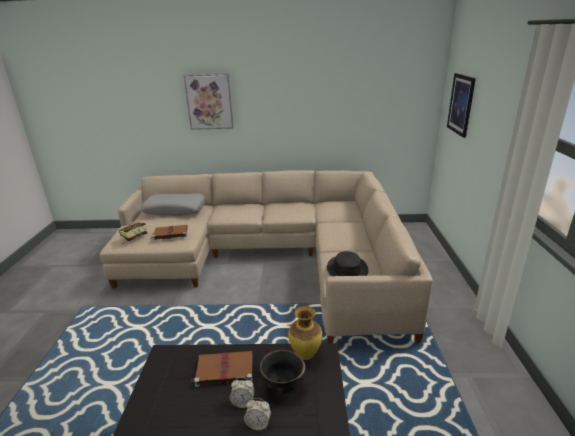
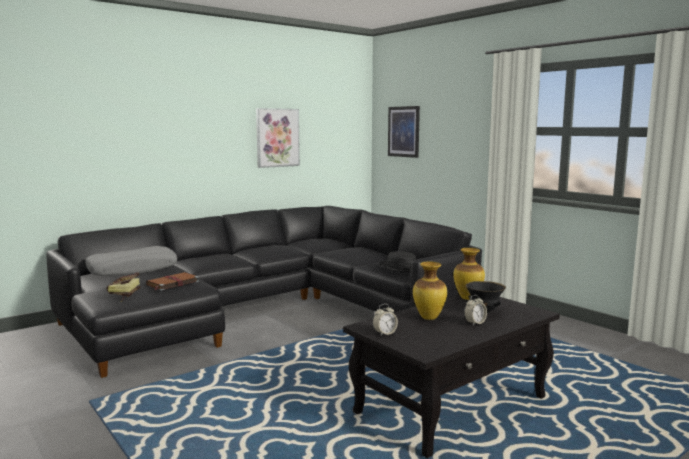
camera: 40 degrees left, 15 degrees down
(209, 102) = (150, 132): picture -> picture (277, 137)
(224, 370) = (429, 318): brown book -> vase
(258, 424) = (503, 326): alarm clock -> alarm clock (384, 333)
(271, 258) = (267, 309): beige sofa -> black sofa

